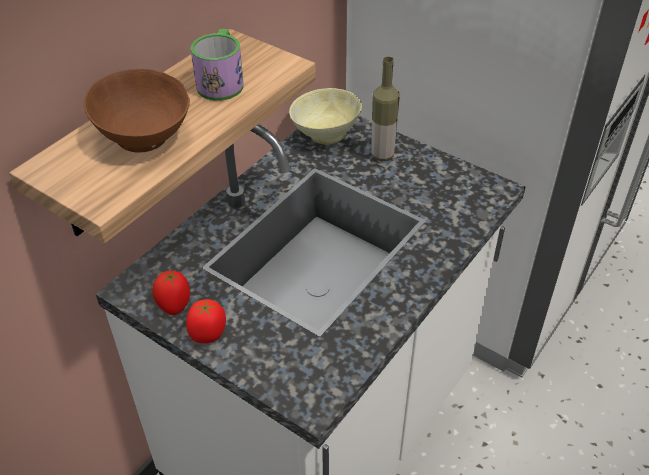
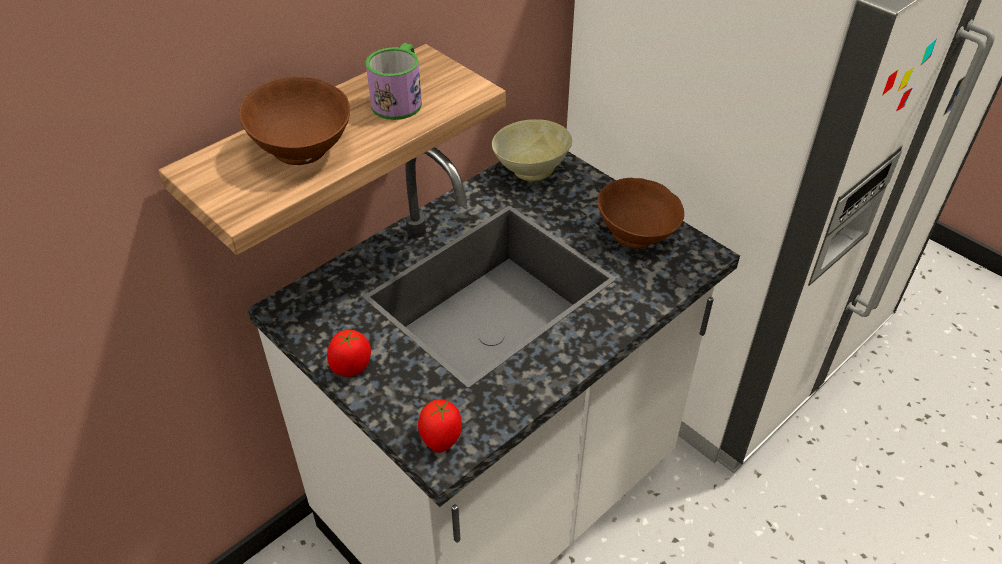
camera: 10 degrees right, 0 degrees up
(174, 305) = (324, 332): tomato -> tomato (441, 439)
(382, 155) = (587, 200): bottle -> none
(433, 181) = (636, 236): none -> brown bowl

